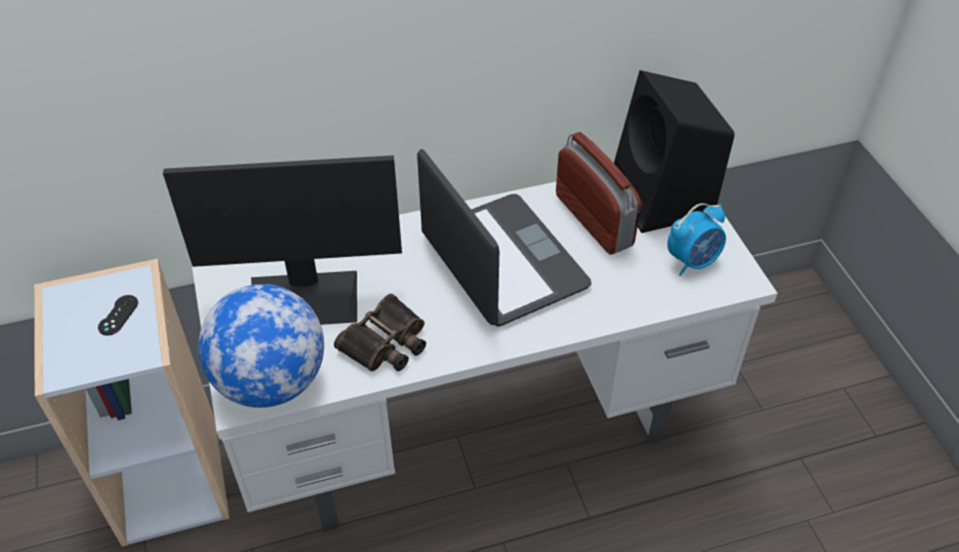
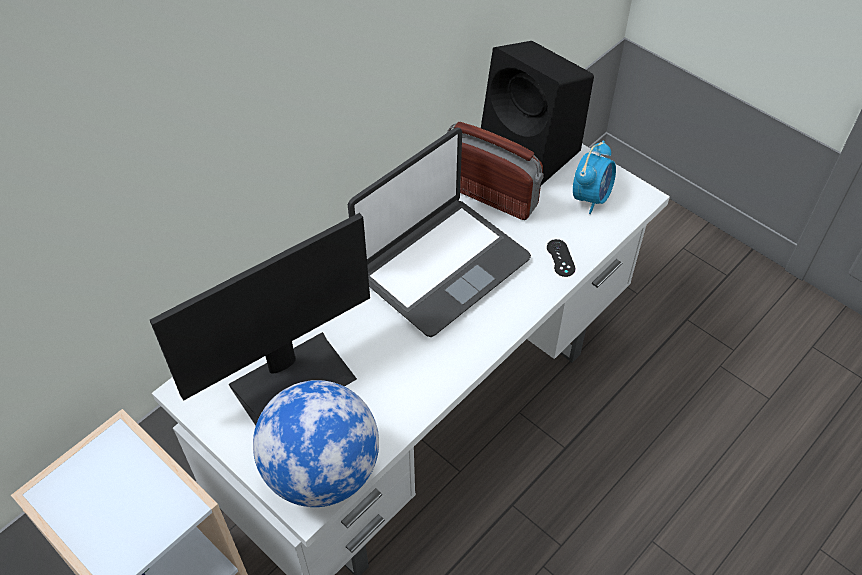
camera: 30 degrees left, 5 degrees up
(118, 315) = (127, 482): black game controller -> black game controller (560, 258)
(386, 343) = (397, 385): binoculars -> none
(502, 262) = (441, 266): laptop -> laptop turned 105 degrees clockwise

